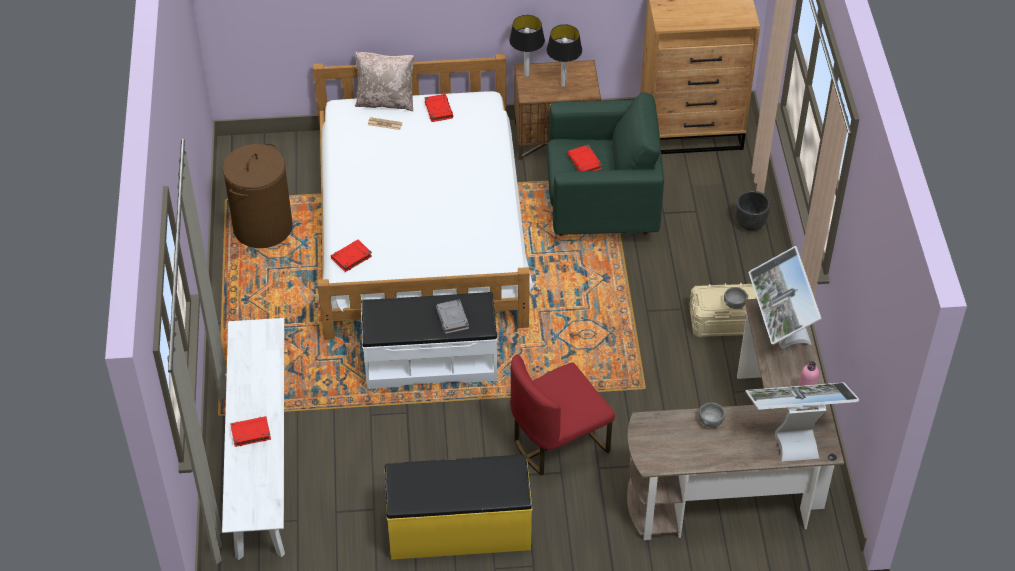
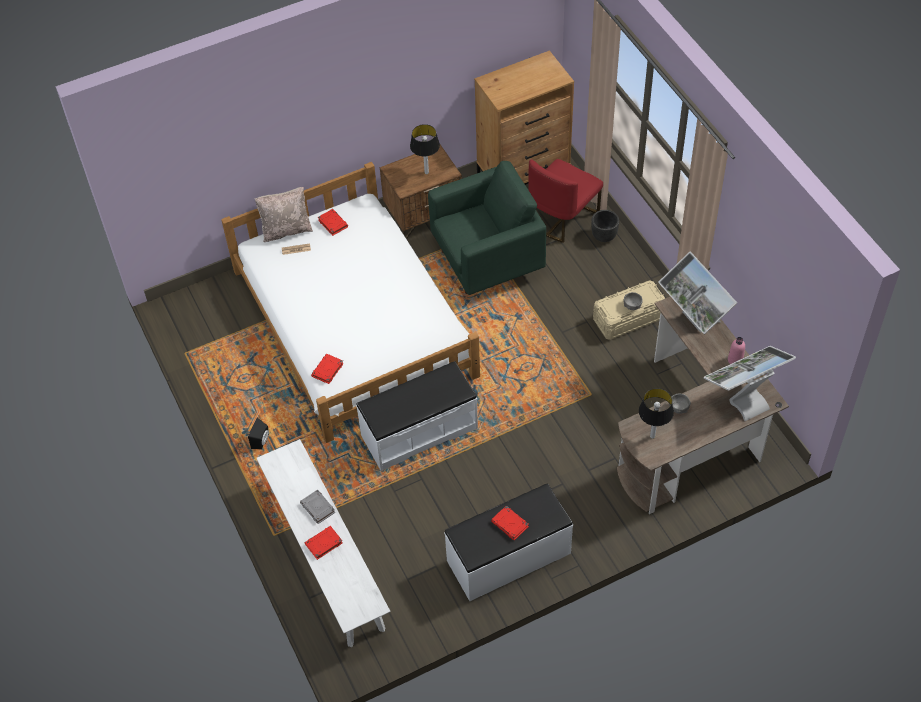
camera: 20 degrees left, 5 degrees up
(257, 315) = (262, 441): none -> black speaker
(262, 227) = (227, 366): brown laundry basket -> none
(452, 319) = (436, 393): grey book -> grey book (318, 508)
(459, 529) = (509, 558): yellow bench -> white bench
(526, 75) = (393, 173): table lamp -> table lamp (652, 436)
(558, 442) = (548, 460): red chair -> red chair (562, 218)
(584, 162) = (471, 230): red book -> red book (510, 524)

